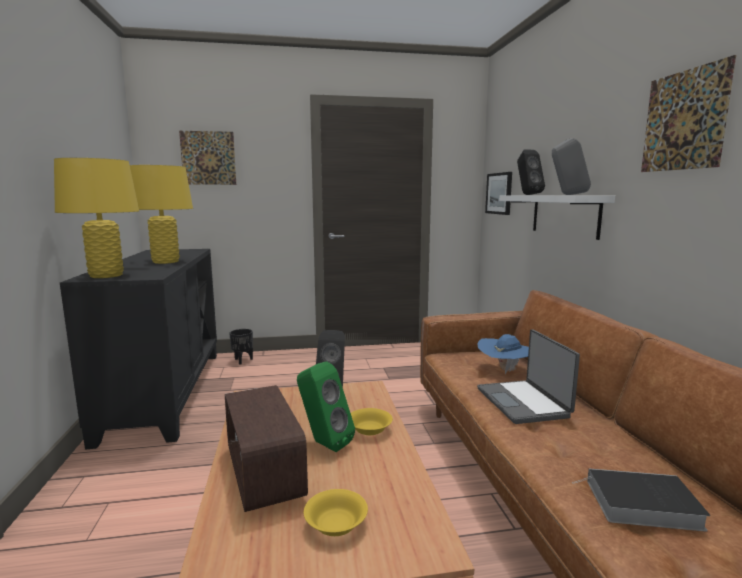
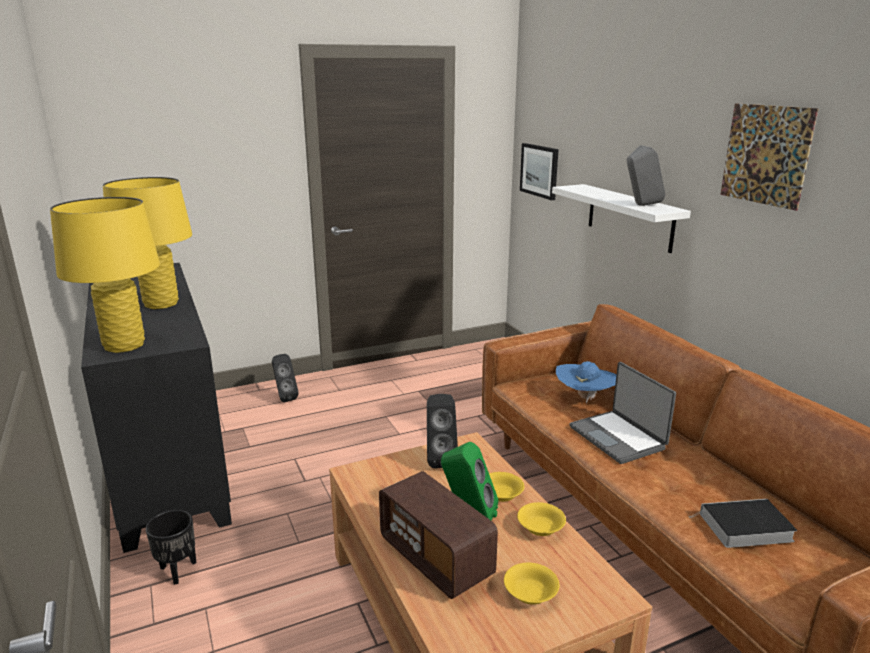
camera: 15 degrees left, 10 degrees up
(208, 158) = (164, 138): picture -> none
(242, 361) = (238, 402): black planter -> black planter (177, 571)
(390, 464) = (541, 528): none -> yellow bowl
(527, 195) = (584, 187): black speaker -> black speaker (284, 397)

